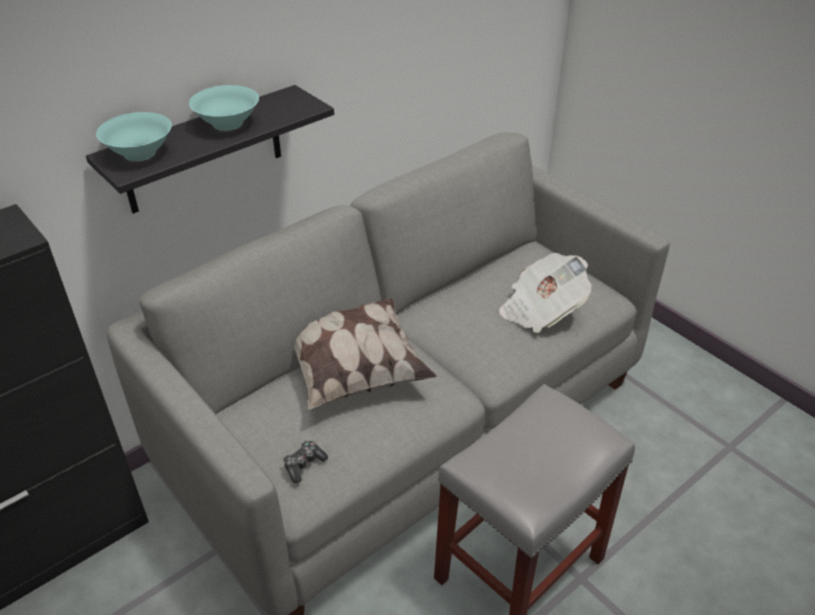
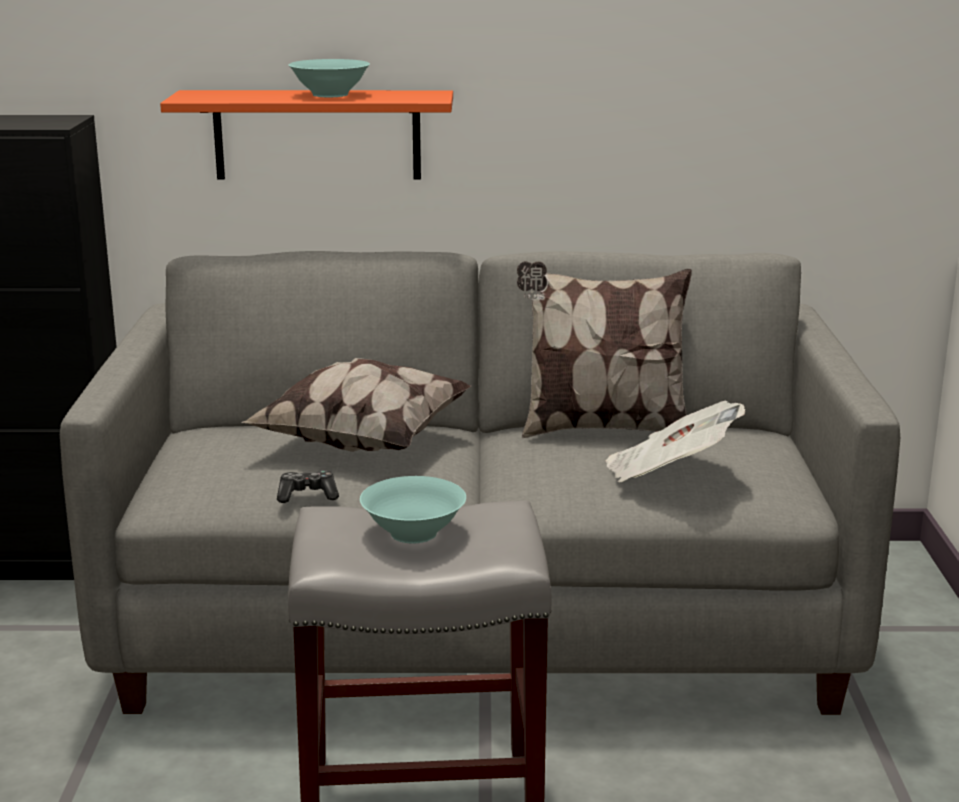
camera: 40 degrees right, 20 degrees down
(141, 153) = (220, 94): turquoise bowl -> turquoise bowl (414, 533)
(203, 150) = (317, 135): black shelf -> orange shelf
(304, 464) = (199, 480): game controller -> game controller (307, 495)
(460, 285) = (602, 429): none -> pillow

